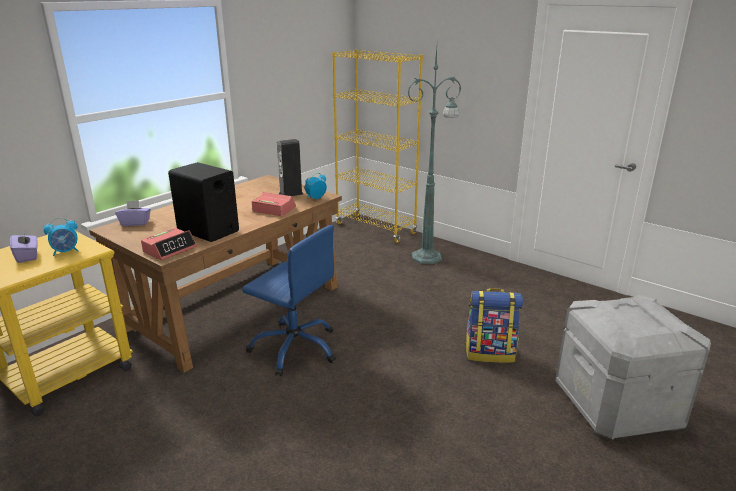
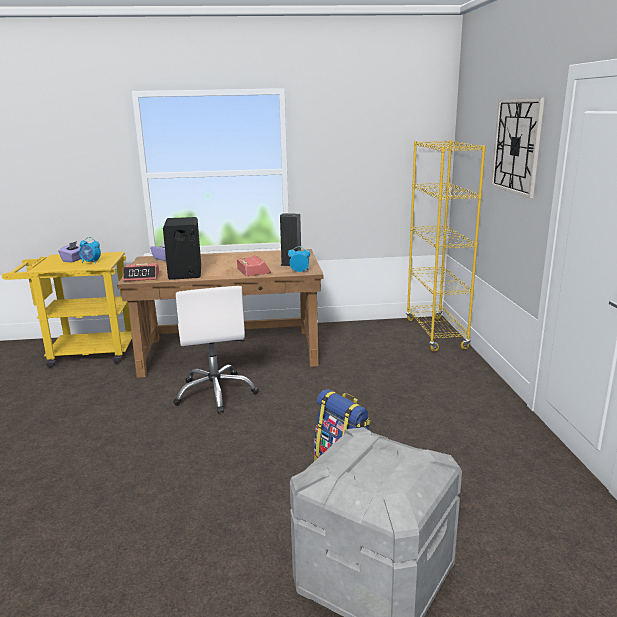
camera: 45 degrees right, 5 degrees down
(295, 348) = (216, 393): blue office chair -> white office chair
(428, 257) = (440, 372): green floor lamp -> none
(468, 55) = (517, 146): none -> wall clock

